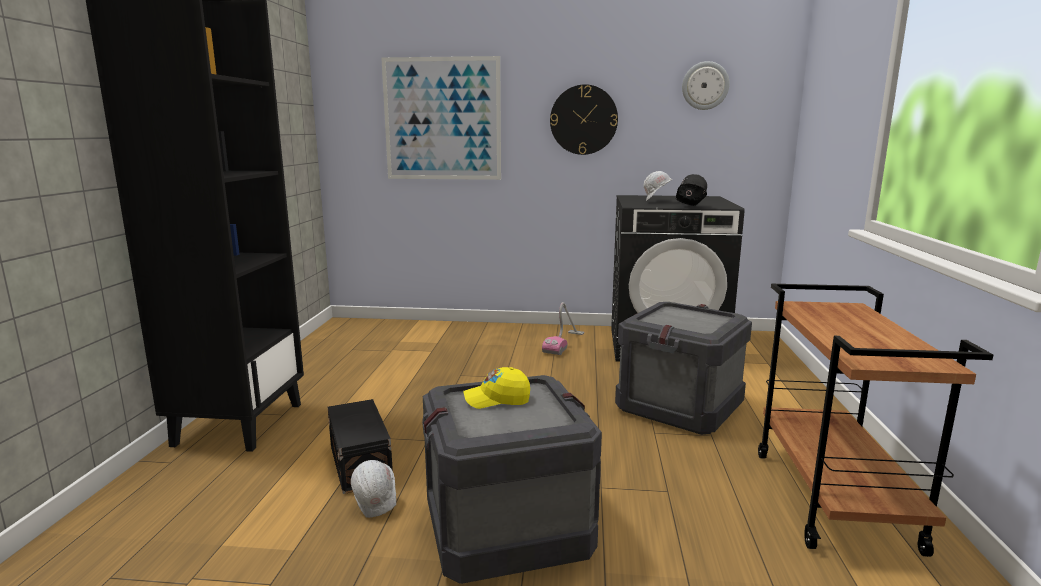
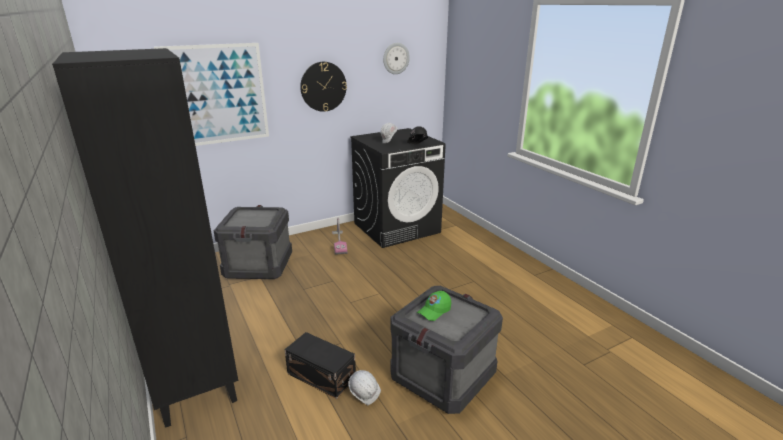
camera: 35 degrees left, 10 degrees up
(497, 400) = (434, 311): yellow cap -> green cap
(678, 406) = (443, 269): crate -> crate (258, 265)
(835, 501) = (547, 297): brown cart -> none

